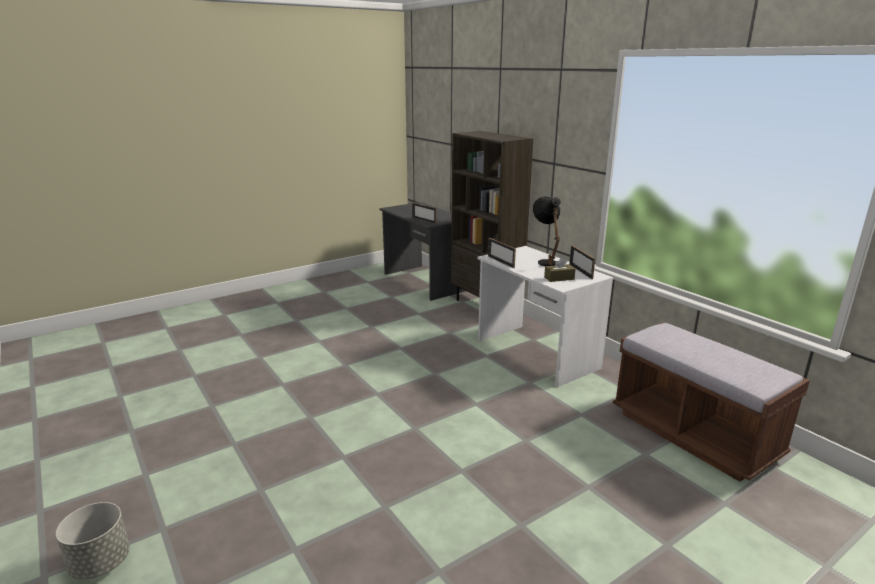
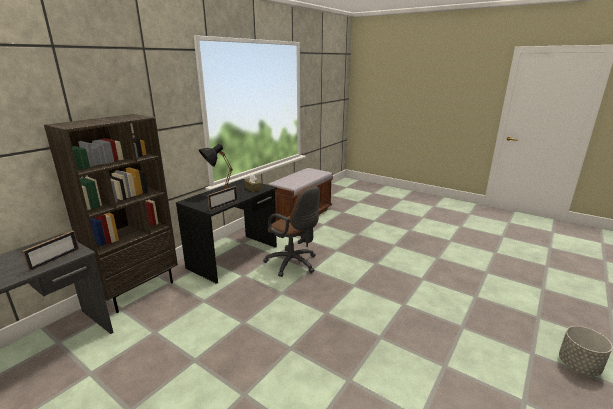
camera: 110 degrees left, 0 degrees up
(497, 392) = (294, 264): none -> brown office chair
(536, 354) = (234, 257): white desk -> black desk
(580, 271) = (236, 185): picture frame -> none

